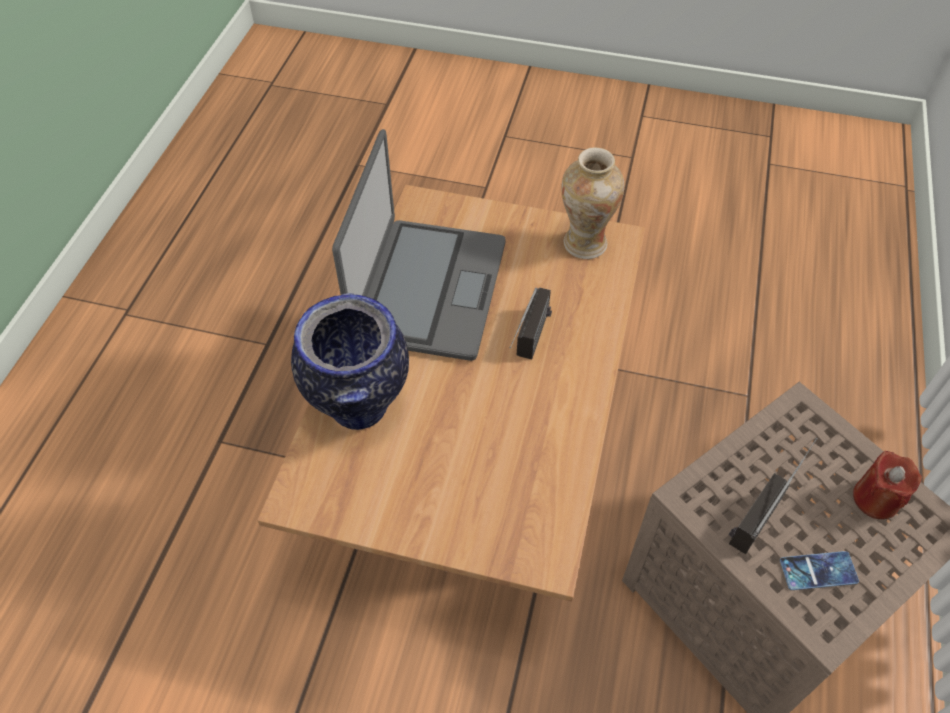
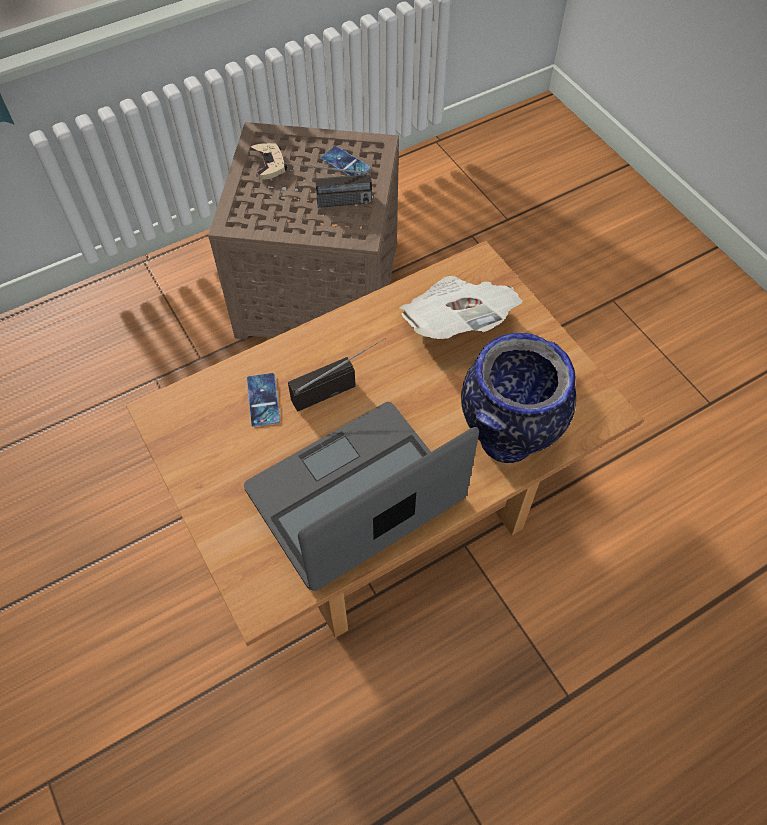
camera: 135 degrees left, 5 degrees up
(500, 474) = (456, 324): none -> newspaper
(566, 296) = (263, 400): none -> phone
(584, 244) = (189, 430): vase -> none
(875, 499) = (269, 164): red candle -> beige game controller

